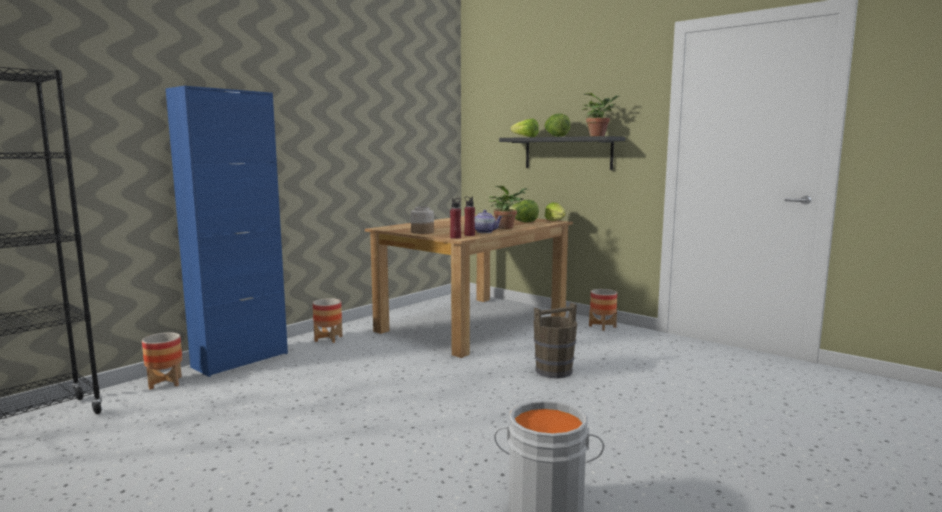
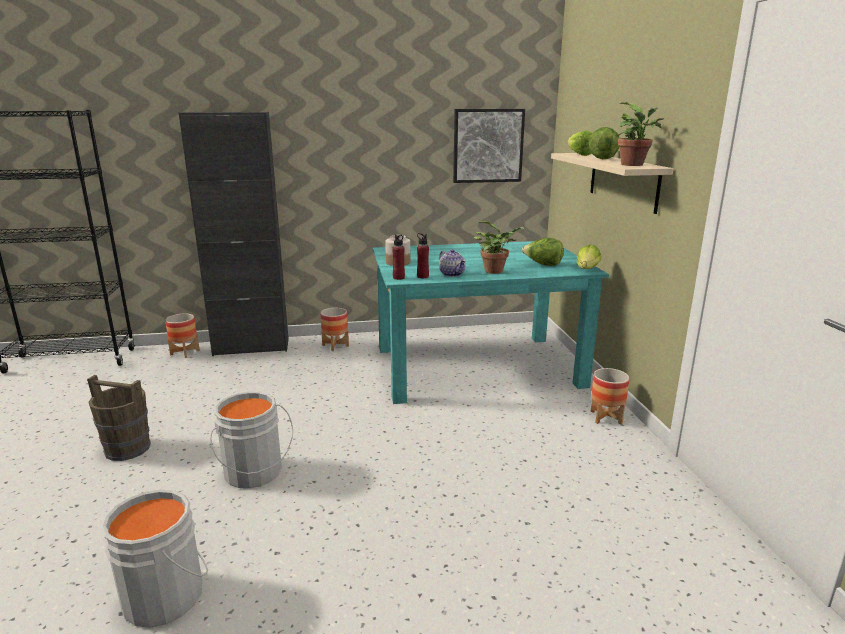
camera: 40 degrees right, 10 degrees up
(240, 360) = (251, 347): blue cabinet -> black cabinet
(421, 137) = (488, 146): none -> picture
(448, 426) = (254, 473): none -> grey bucket
(473, 324) = (475, 367): brown dining table -> turquoise dining table
(553, 371) = (442, 454): brown bucket -> brown bucket (127, 448)
(567, 153) = (623, 181): black shelf -> beige shelf

